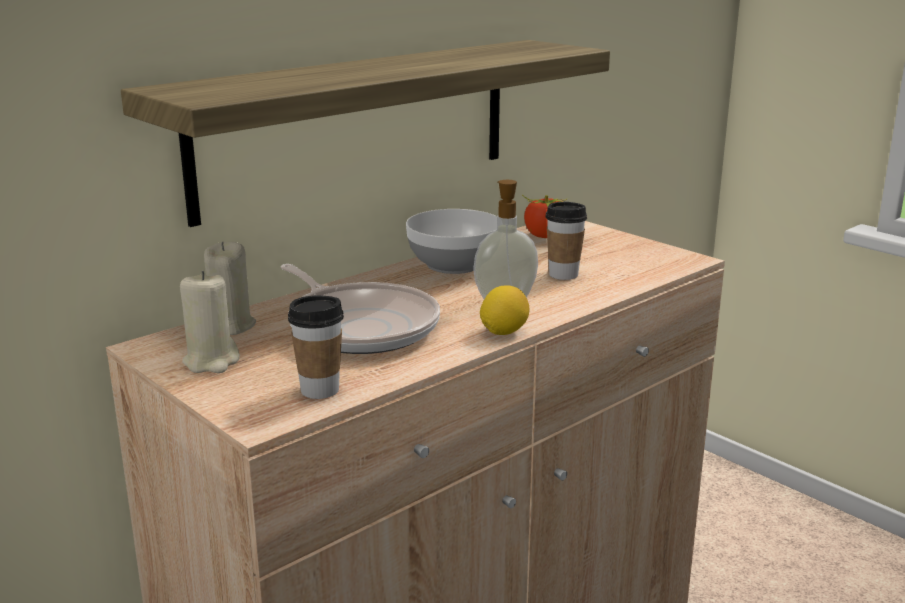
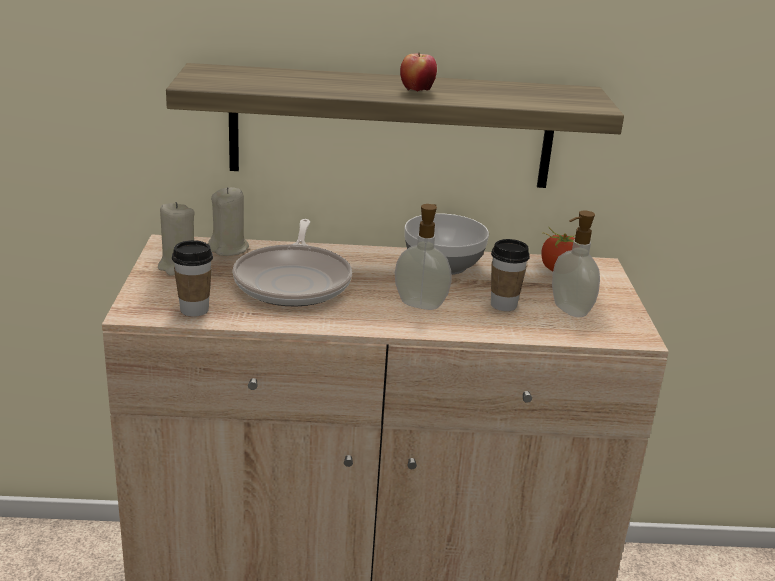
camera: 40 degrees right, 5 degrees up
(425, 65) = (417, 92): none -> apple
(503, 332) = (370, 326): lemon -> none
(613, 260) = (569, 310): none -> soap dispenser

